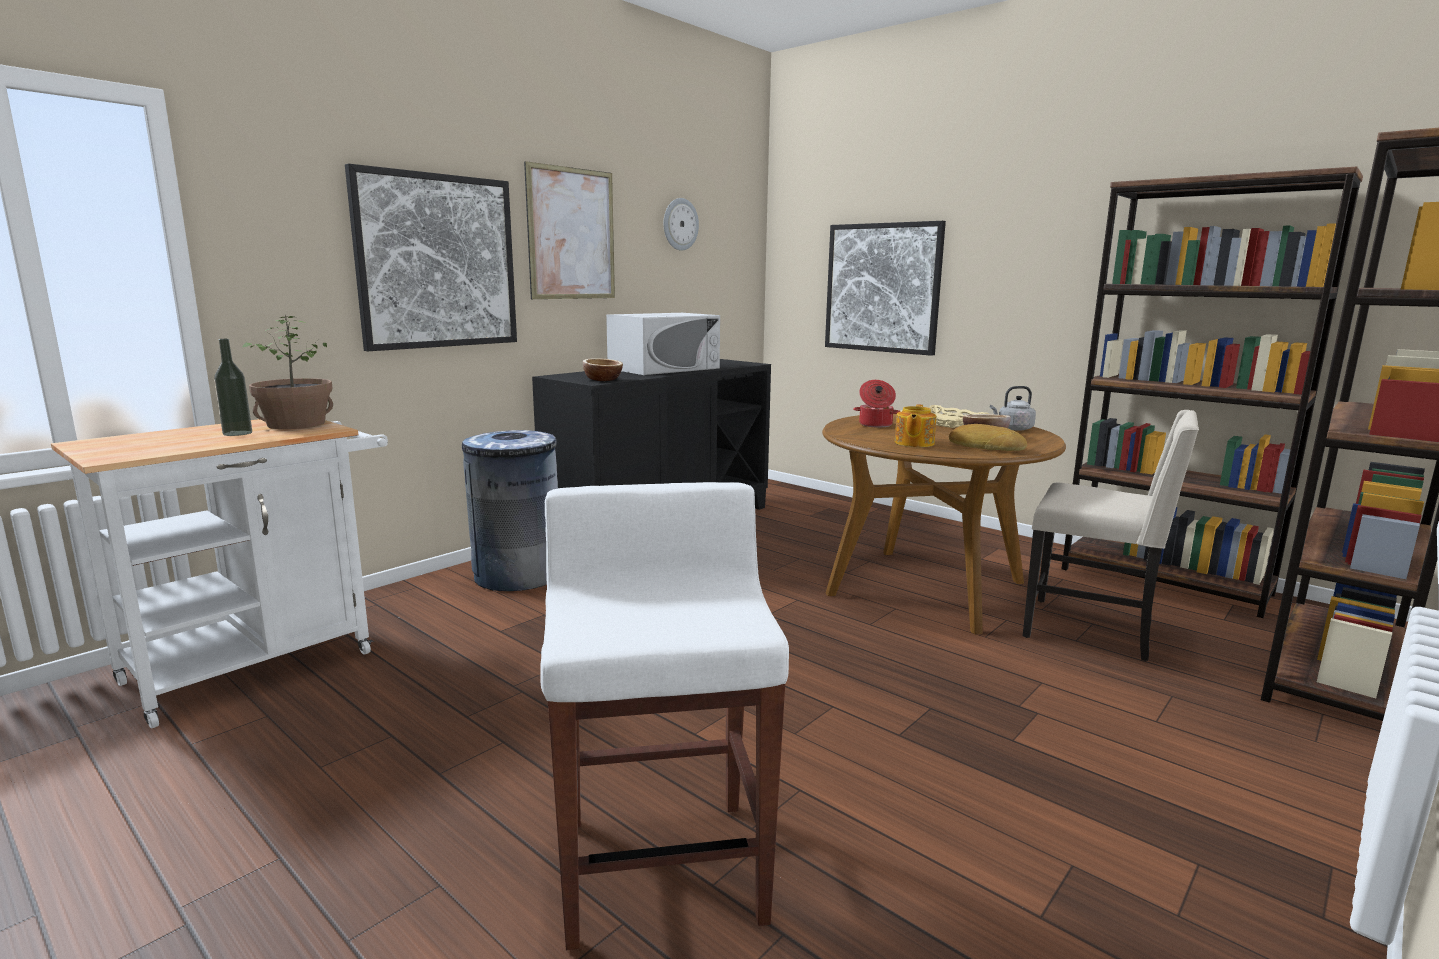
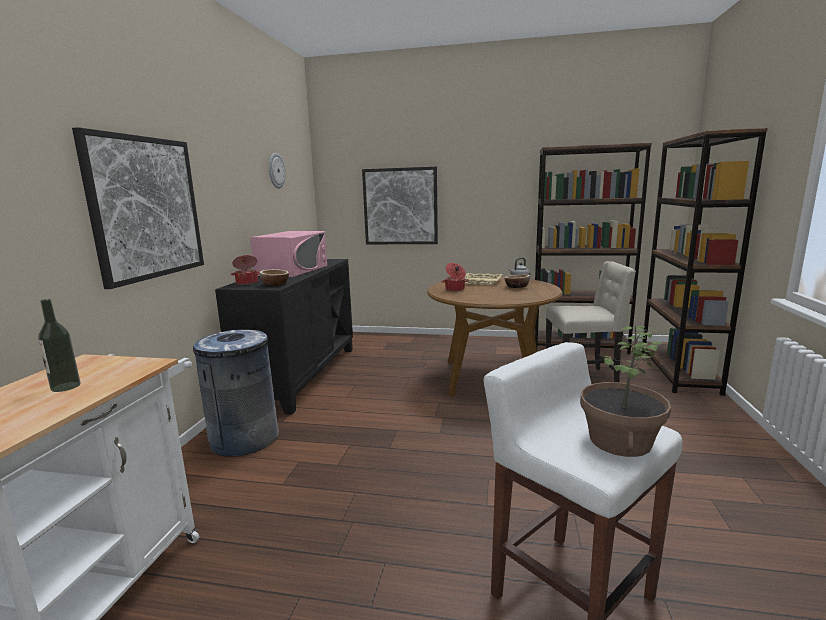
camera: 30 degrees left, 0 degrees up
(296, 424) = (104, 365): potted plant -> potted plant (619, 440)
(572, 234) = (223, 180): picture -> none
(579, 374) = (247, 283): none -> cooking pot
(664, 368) = (292, 270): white microwave -> pink microwave
(913, 443) = (497, 297): teapot -> none
(986, 446) = (531, 293): bread -> none

